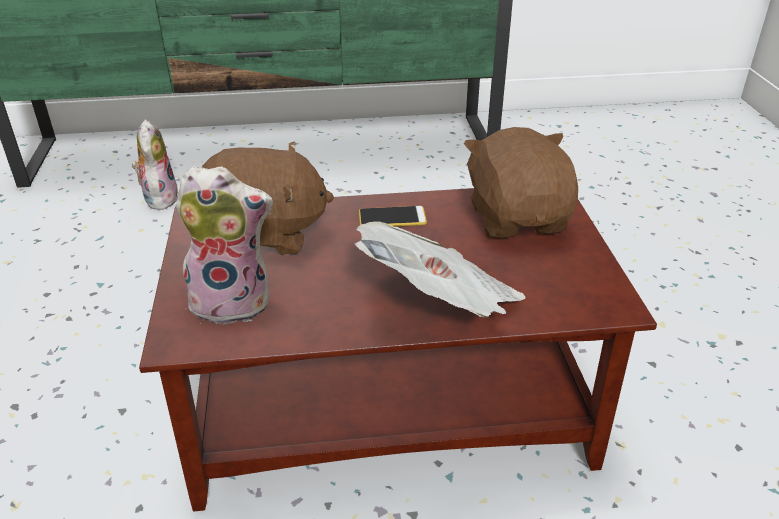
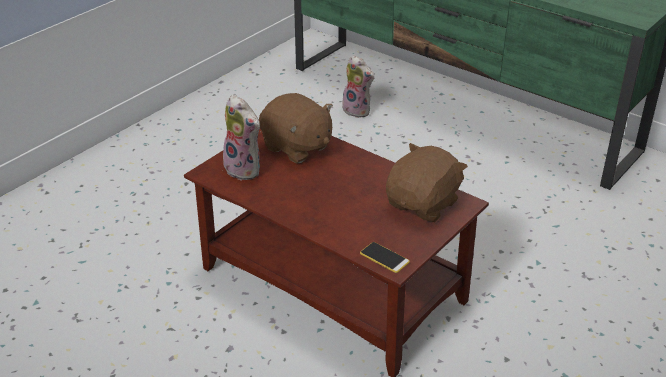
camera: 45 degrees right, 0 degrees up
(159, 198) = (358, 110): plush toy -> plush toy turned 90 degrees clockwise
(392, 218) = (364, 170): phone -> phone (384, 258)
(441, 304) = (321, 219): newspaper -> none

